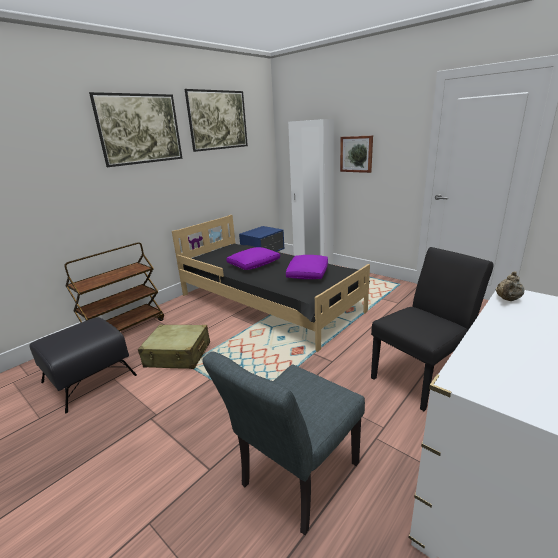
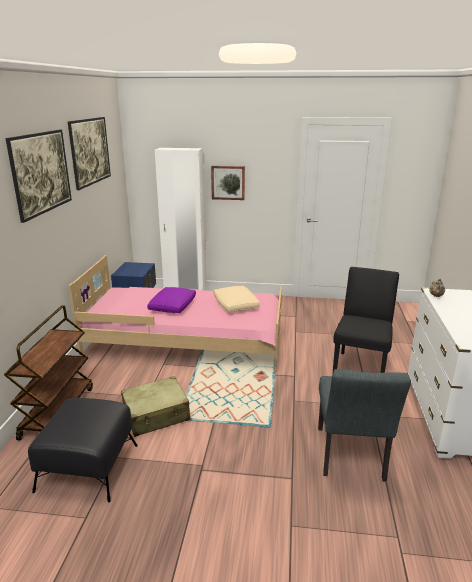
camera: 35 degrees left, 0 degrees up
(269, 302) = (187, 342): black bed -> pink bed
(307, 273) = (235, 305): purple pillow -> beige pillow

